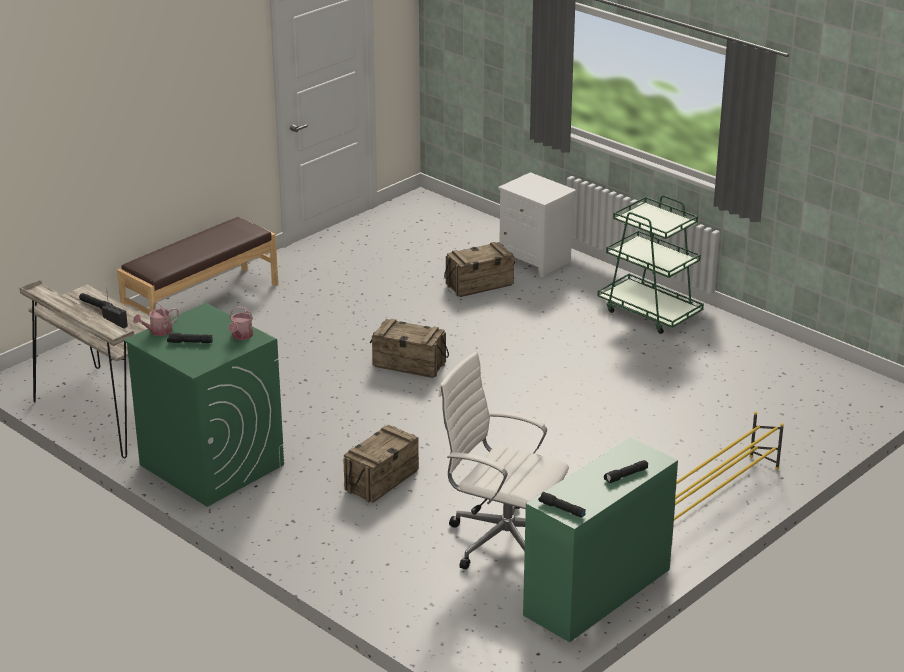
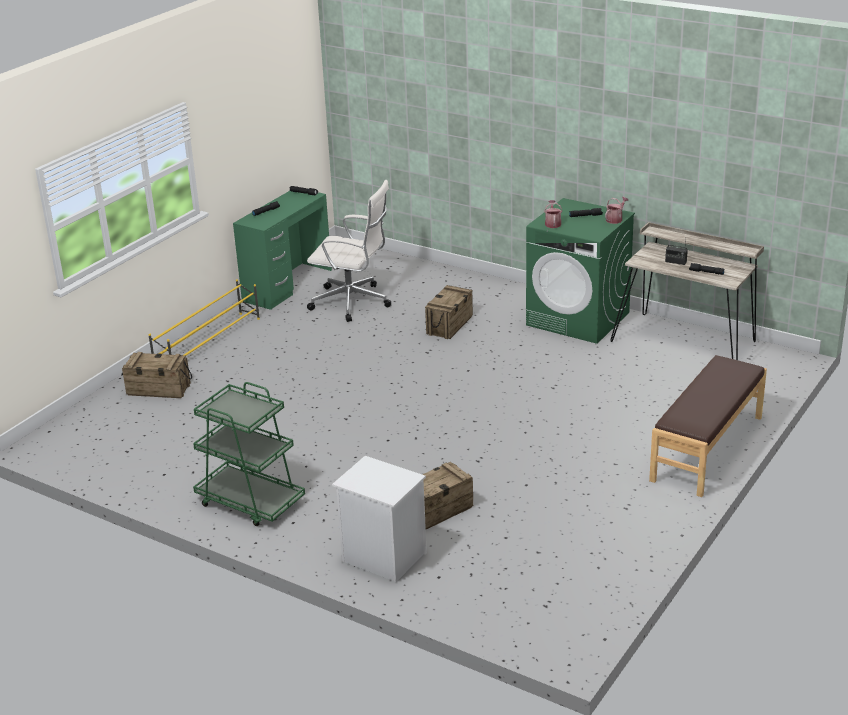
camera: 170 degrees right, 0 degrees up
(409, 364) = (470, 413): crate -> crate (158, 390)

